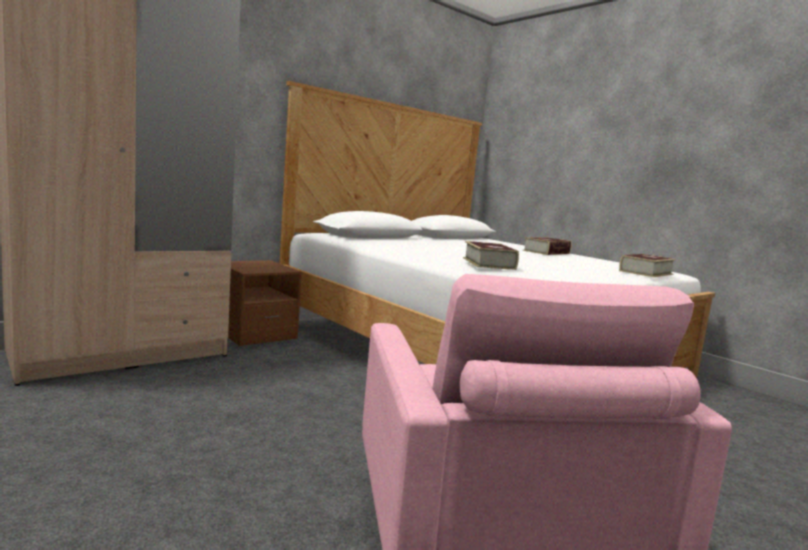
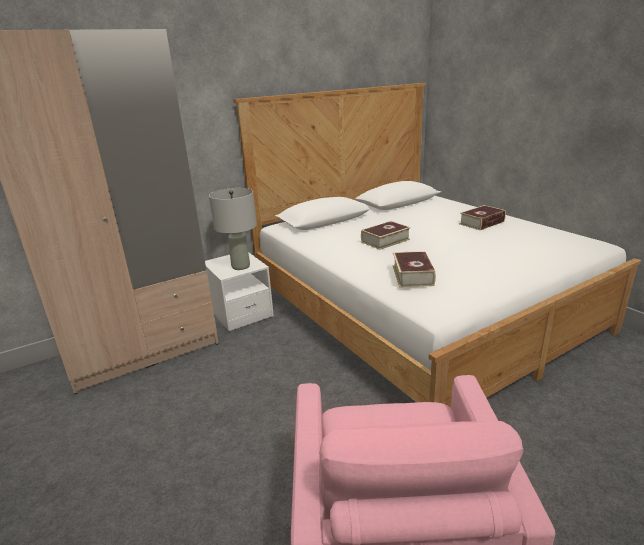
camera: 10 degrees right, 15 degrees up
(254, 334) = (241, 313): brown nightstand -> white nightstand
(267, 268) = (241, 266): none -> grey table lamp
(646, 272) = (567, 255): book -> book (385, 240)

